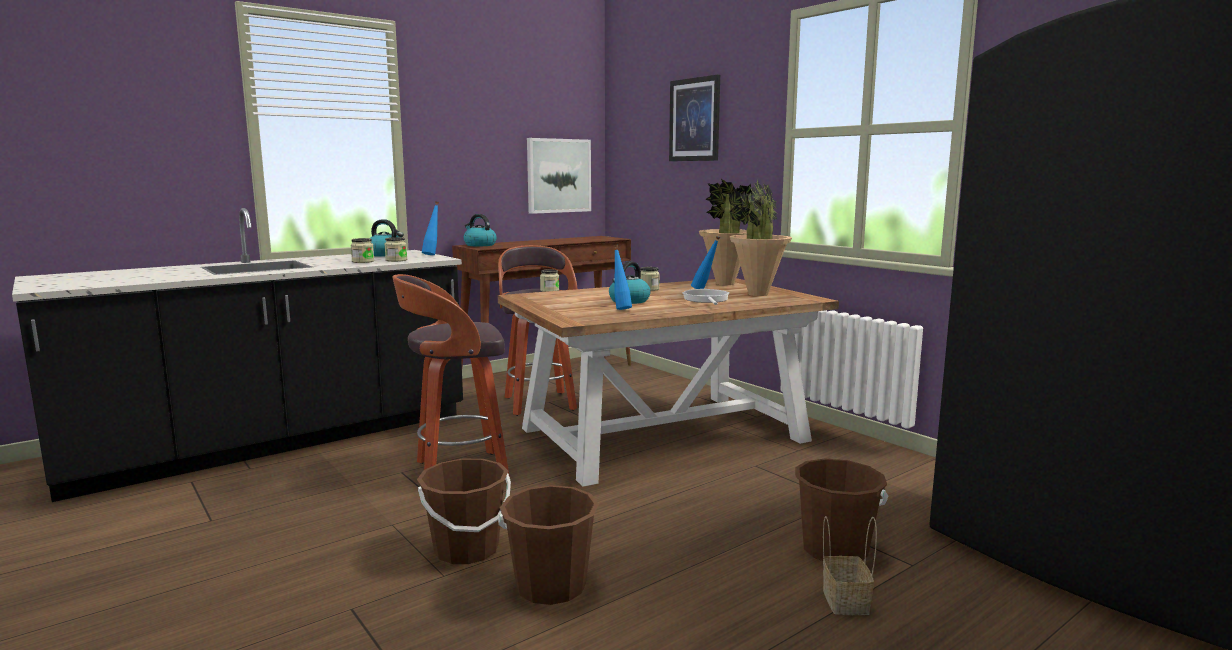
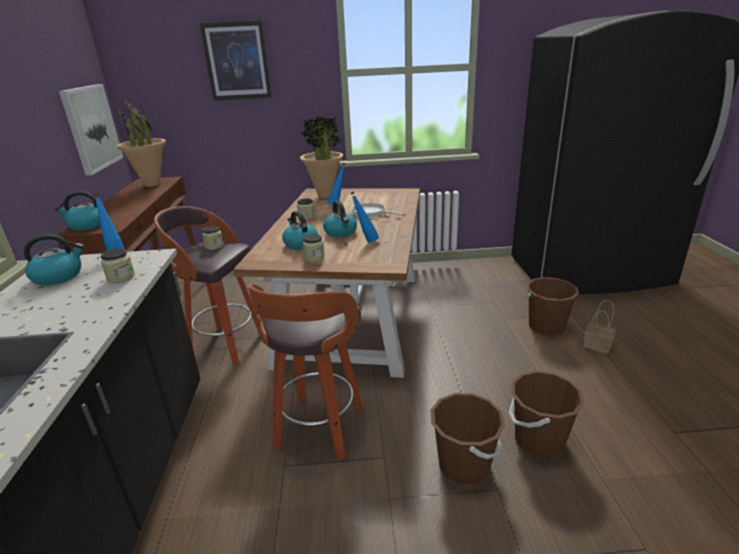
camera: 55 degrees left, 15 degrees up
(363, 261) = (92, 296): jar -> jar (314, 257)
(579, 297) = (300, 243): none -> kettle
(758, 294) = (374, 198): potted plant -> potted plant (152, 184)

